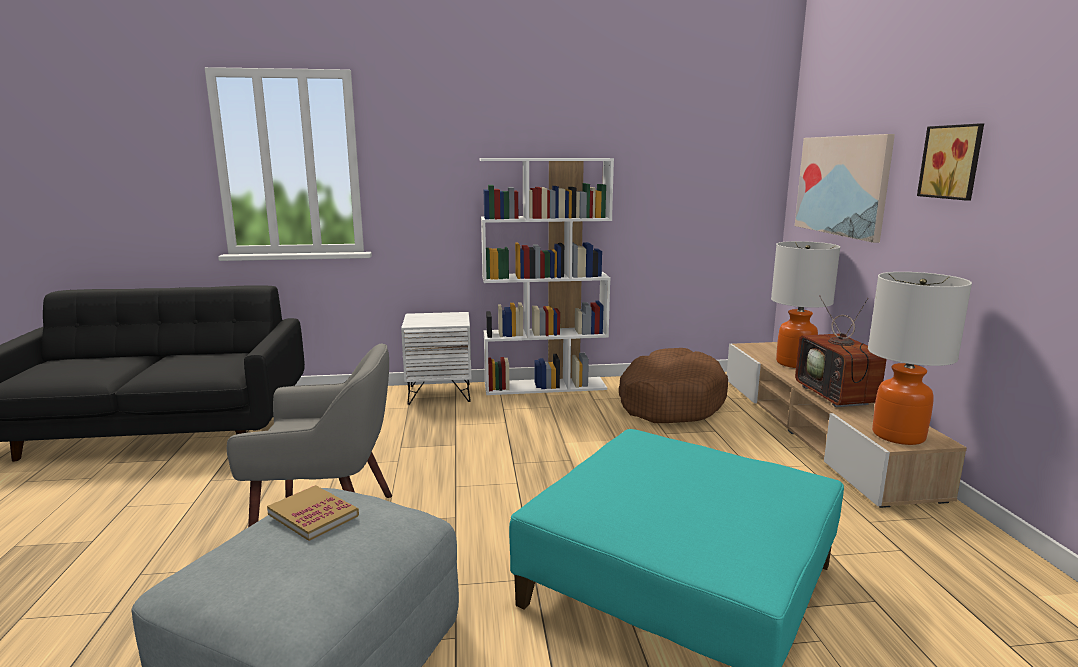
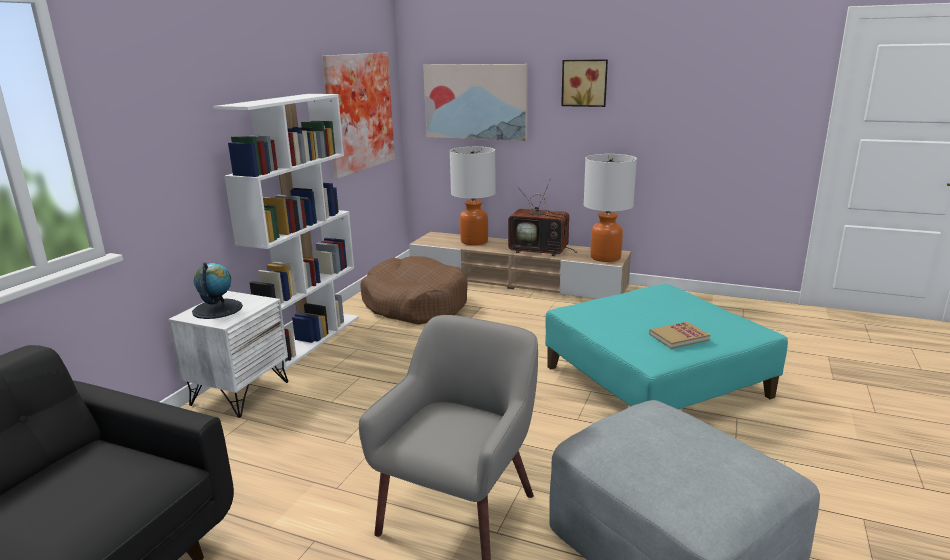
camera: 60 degrees left, 5 degrees up
(313, 515) = (645, 440): book -> book (679, 337)
(432, 318) = (217, 309): none -> globe
(692, 185) = (357, 112): none -> picture

